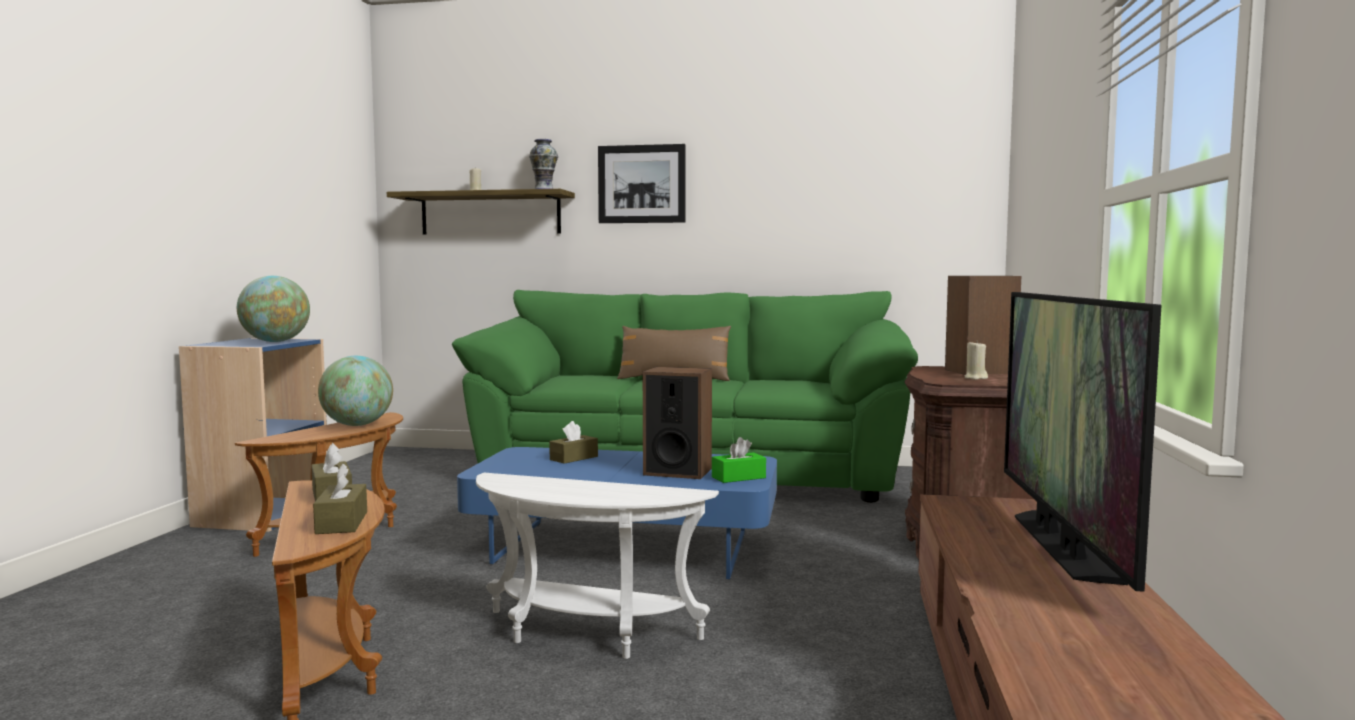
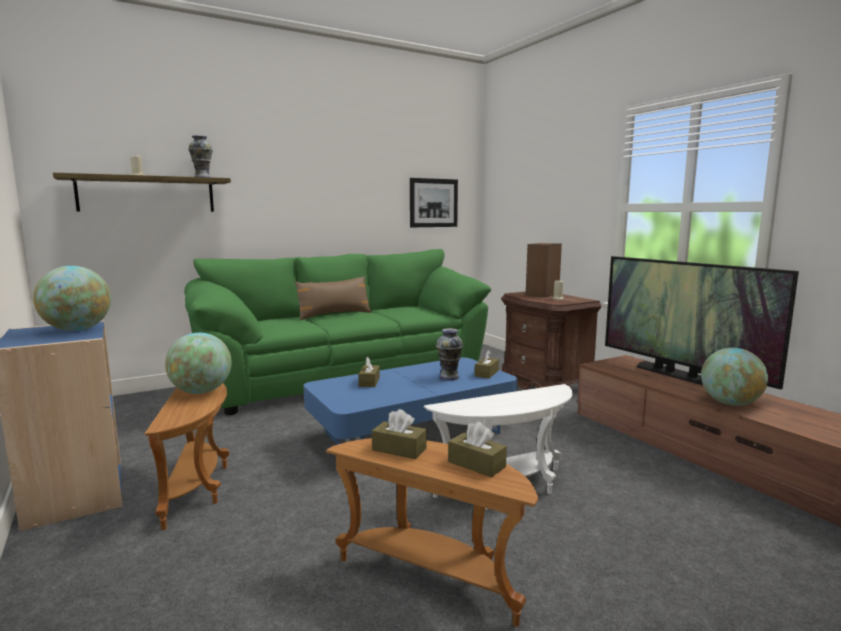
camera: 40 degrees left, 5 degrees up
(641, 184) = (276, 176): picture -> picture (433, 203)
(677, 471) = (449, 377): speaker -> vase
(738, 477) = (486, 373): green tissue box -> brown tissue box
(1015, 597) = (730, 403): none -> globe

